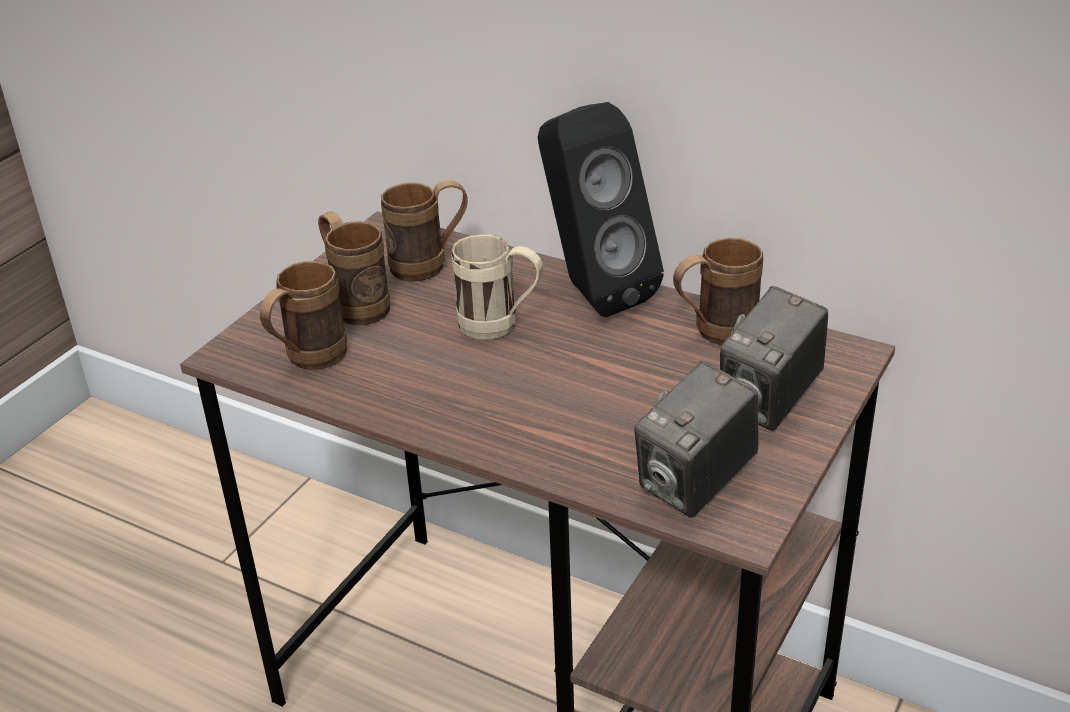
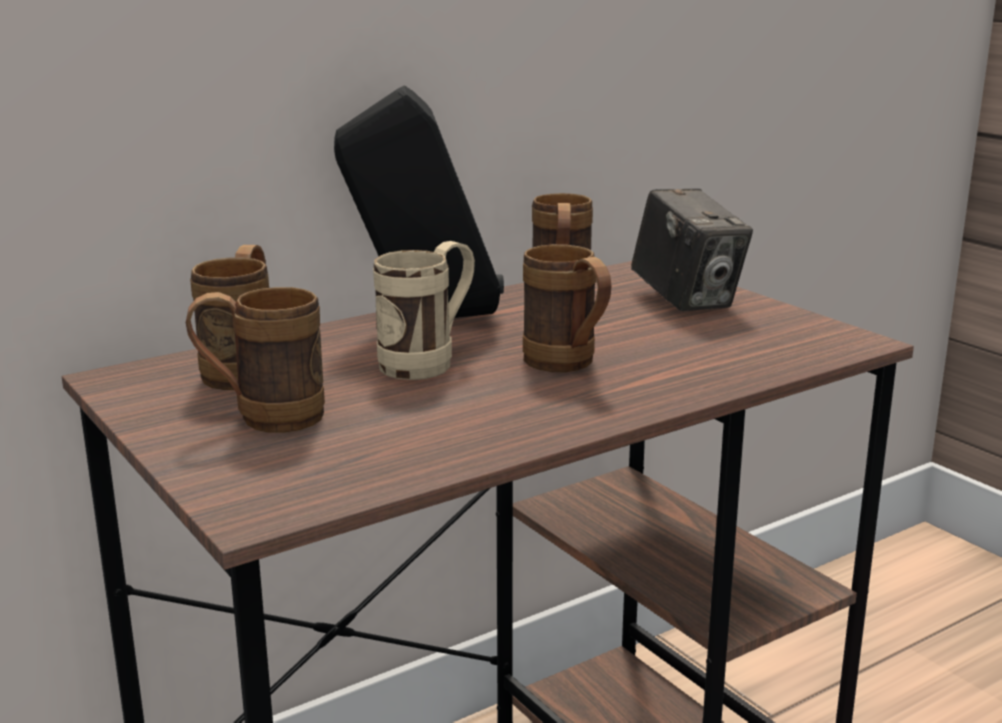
camera: 65 degrees left, 15 degrees down
(307, 361) = (351, 465): brown mug -> brown mug (568, 366)
(696, 484) = (783, 343): camera -> none

